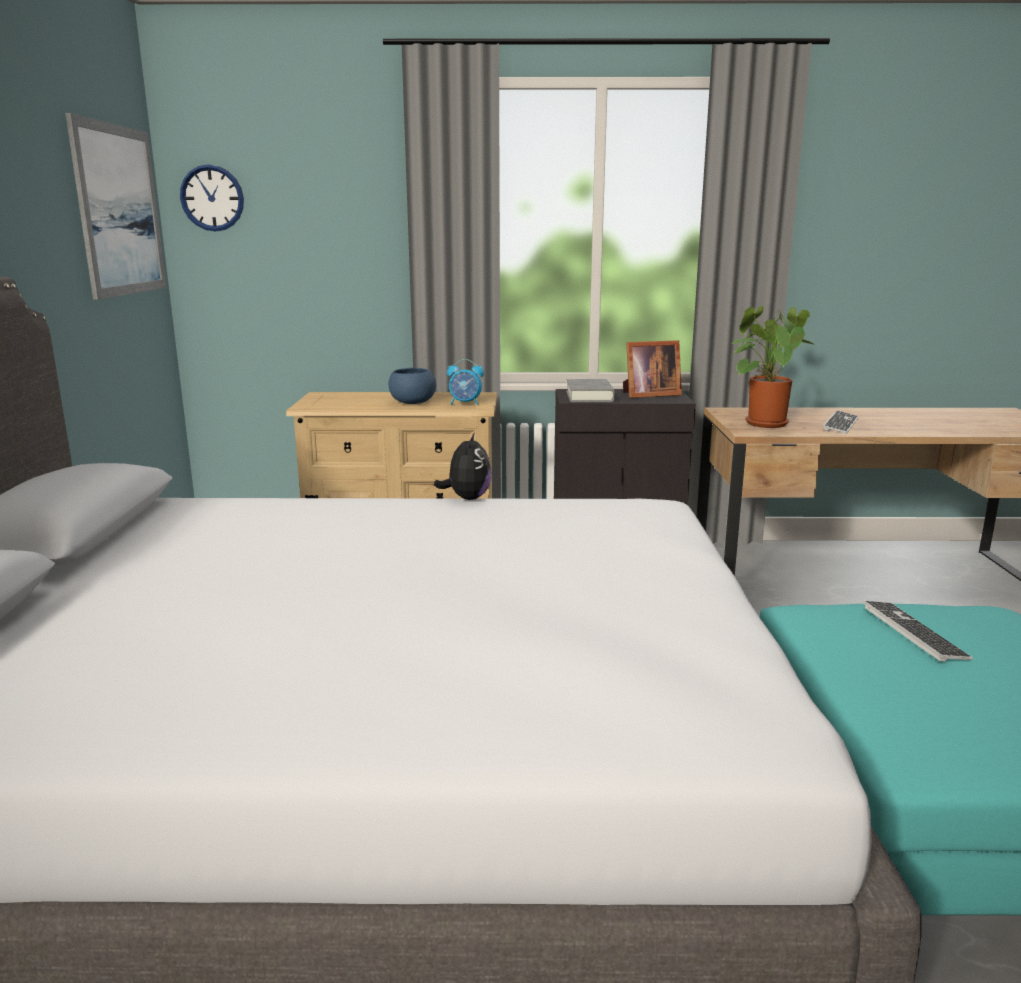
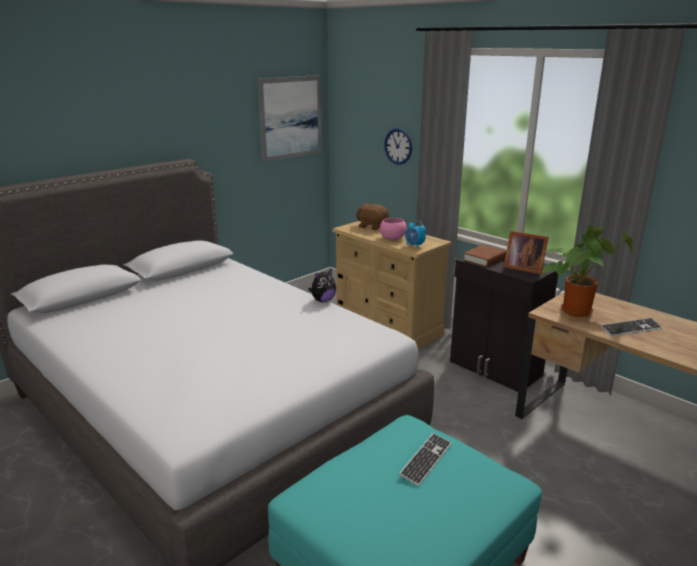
camera: 45 degrees right, 5 degrees up
(212, 198) = (346, 108): wall clock -> wall clock (398, 146)
(345, 397) = (372, 226): none -> brown plush toy
(412, 402) = (392, 238): blue bowl -> pink bowl
(589, 396) = (484, 259): grey book -> brown book

